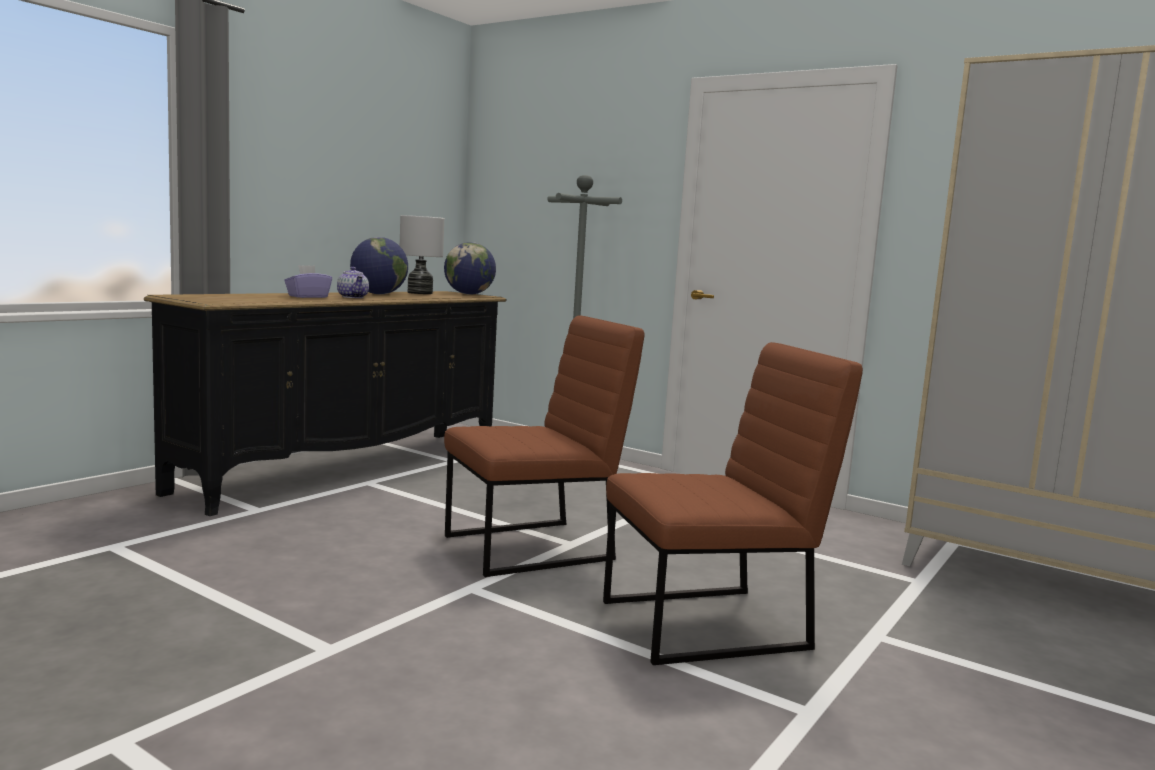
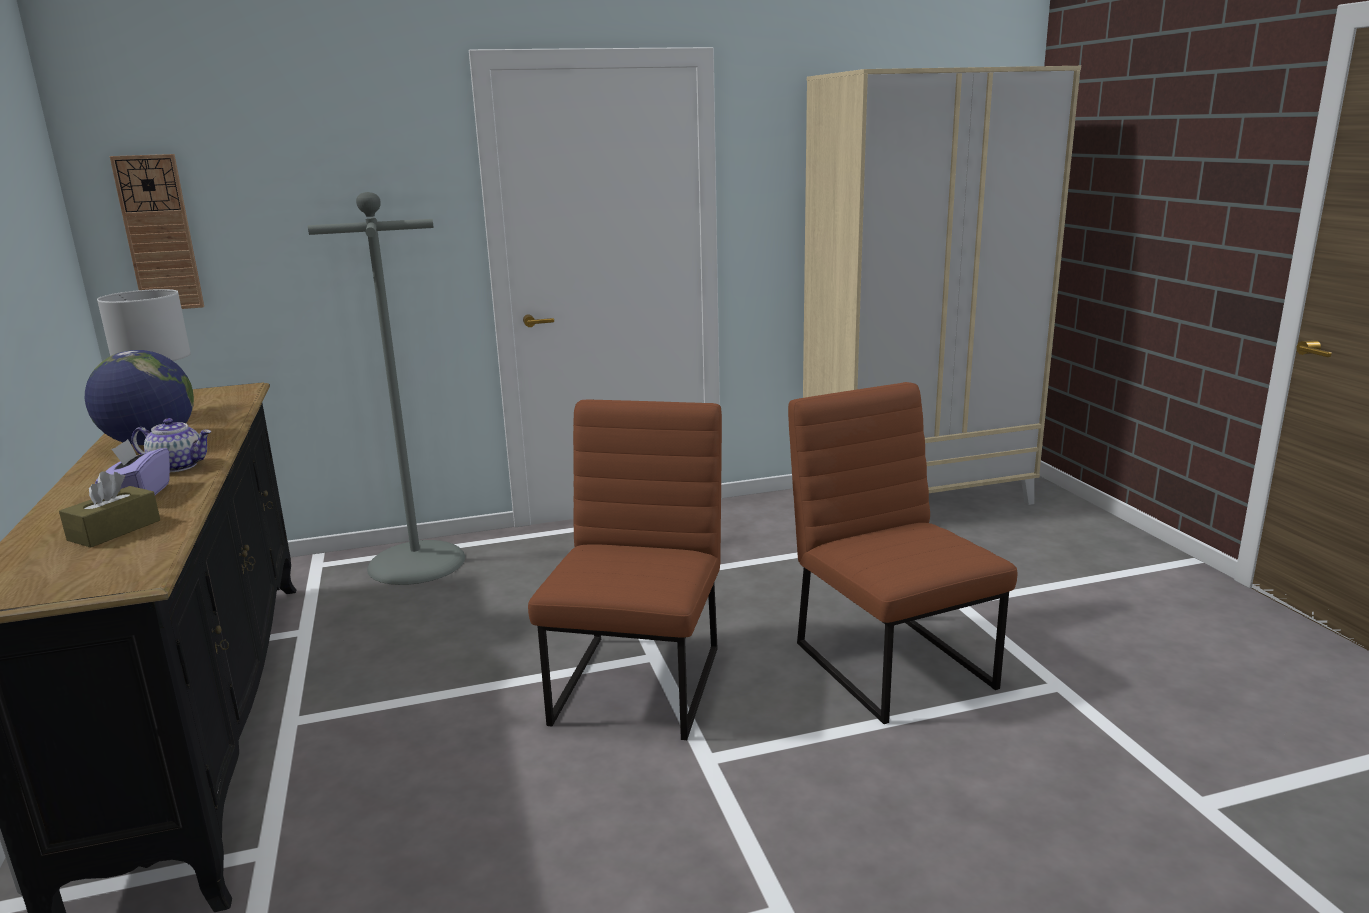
camera: 50 degrees left, 10 degrees up
(261, 298) = (114, 530): none -> brown tissue box
(469, 294) = (215, 393): globe -> none
(499, 201) = (159, 233): none -> wall clock
(710, 624) = (891, 661): brown chair -> brown chair turned 45 degrees counterclockwise

